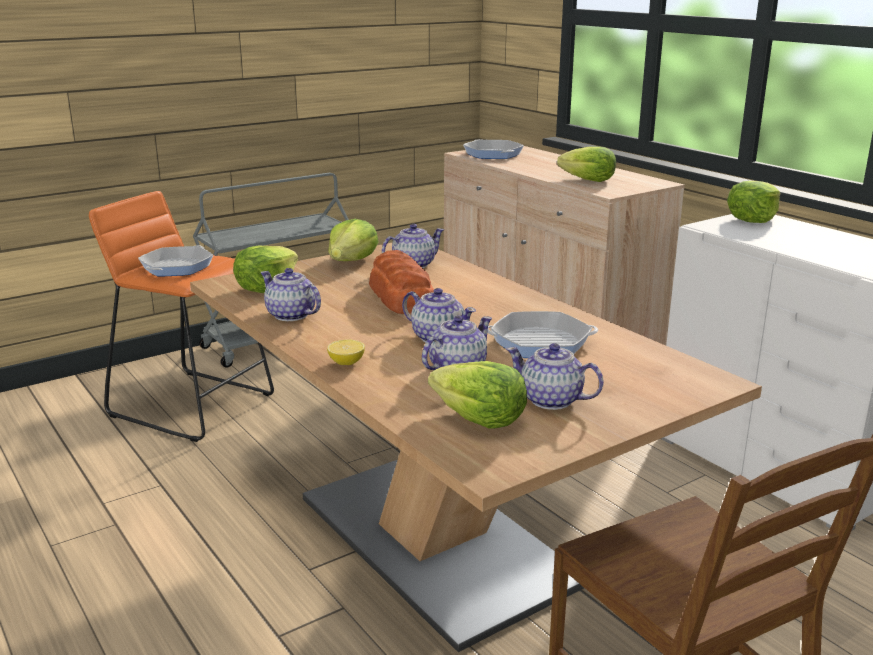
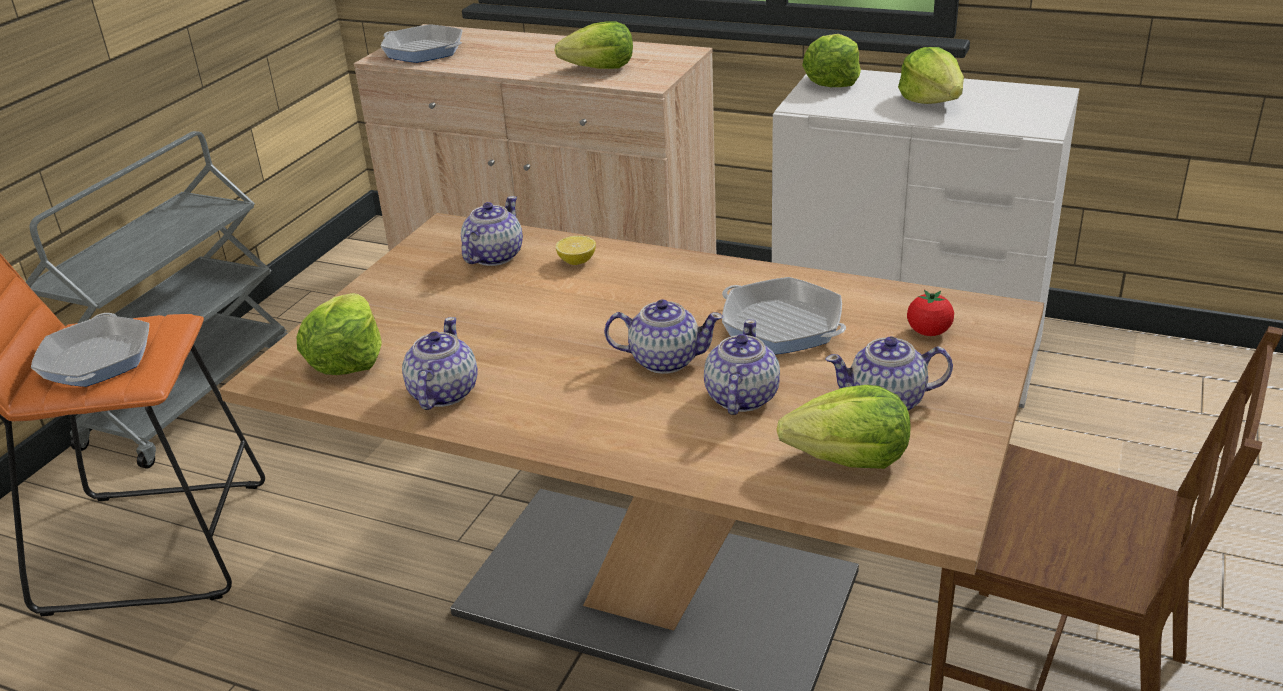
camera: 30 degrees left, 10 degrees up
(291, 315) = (442, 394): teapot -> teapot turned 90 degrees clockwise
(346, 363) = (608, 441): lemon -> lemon (577, 261)
(351, 261) = (407, 276): lettuce -> lettuce (932, 101)
(401, 297) = (545, 314): bread -> none
(540, 342) = (782, 325): frying pan -> frying pan turned 105 degrees counterclockwise
(640, 375) = (928, 332): none -> tomato

